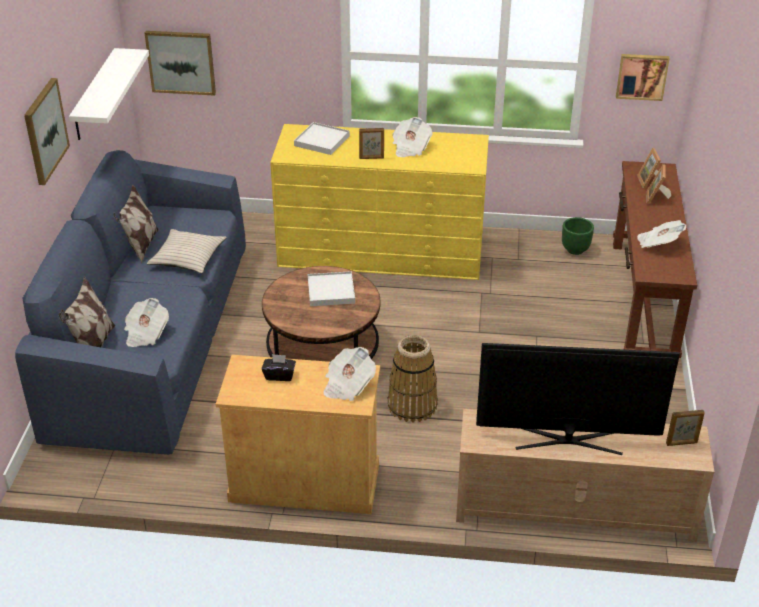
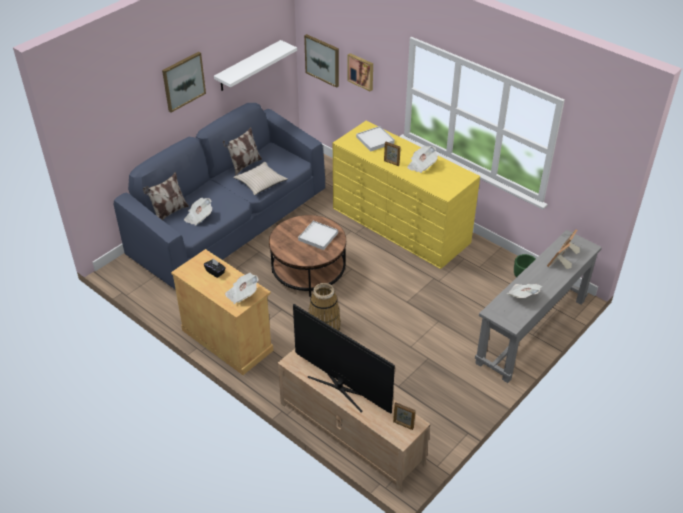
camera: 35 degrees right, 5 degrees up
(642, 76) = (589, 175): picture -> picture (361, 71)
(642, 300) = (531, 331): brown console table -> grey console table

